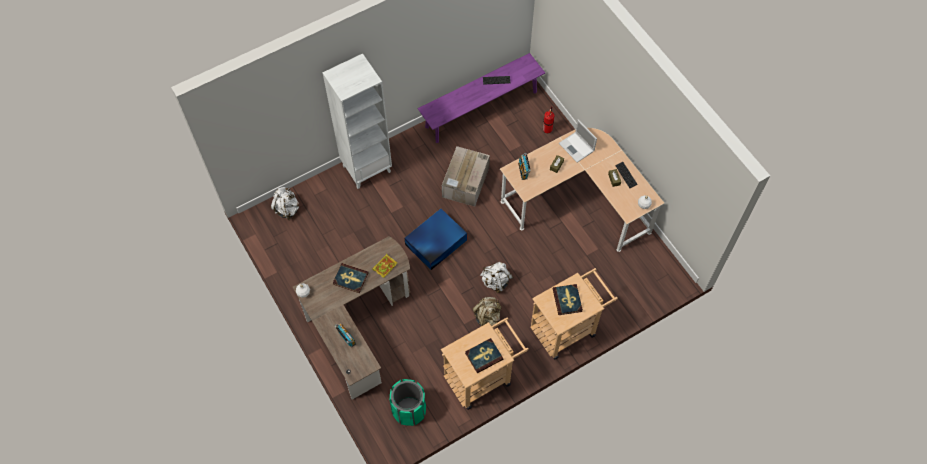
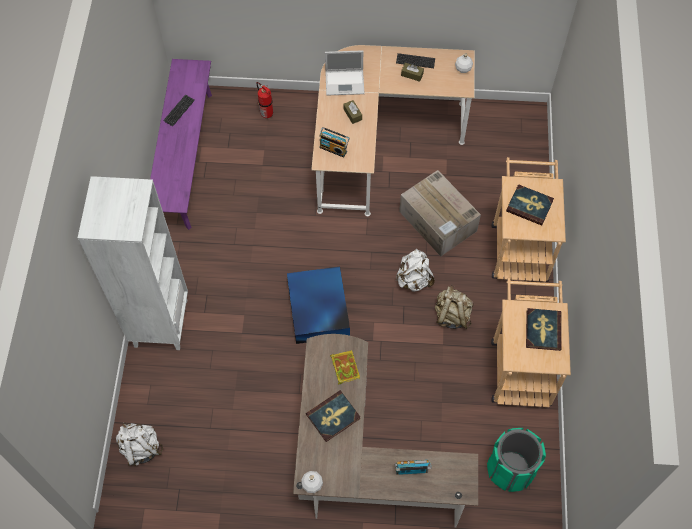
camera: 55 degrees left, 0 degrees up
(465, 183) = (266, 232): cardboard box -> cardboard box (438, 222)

